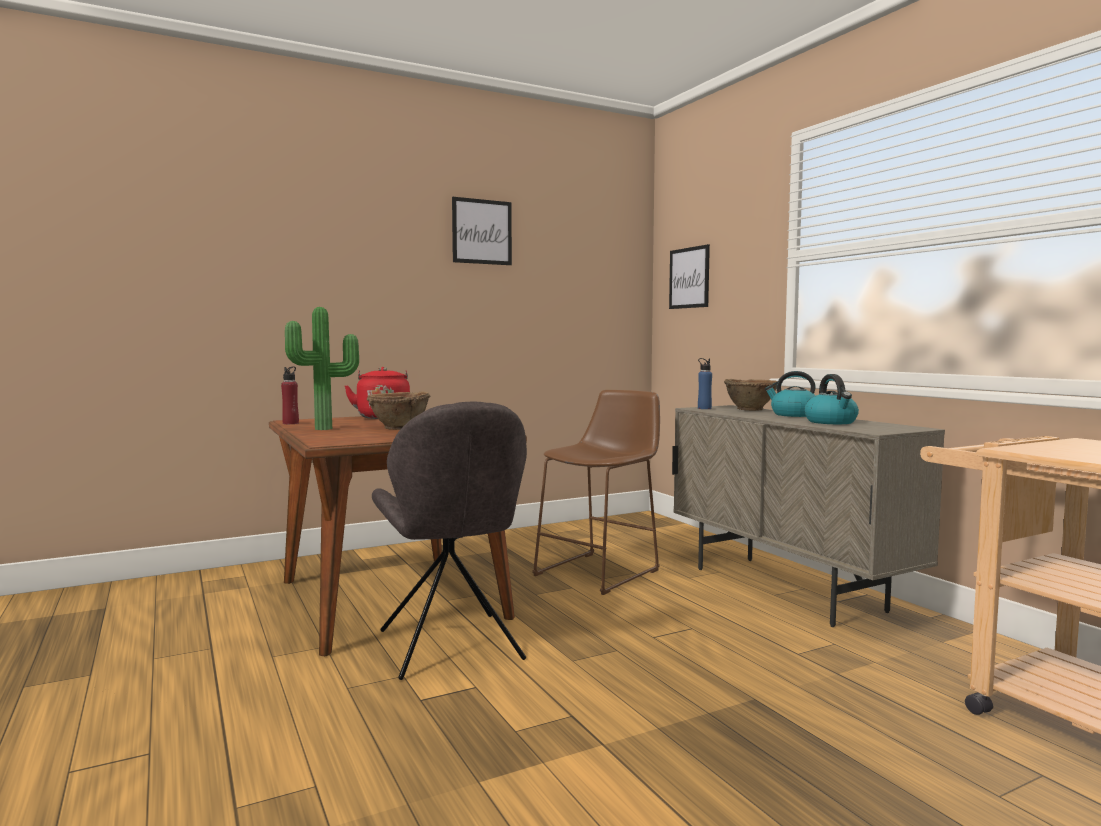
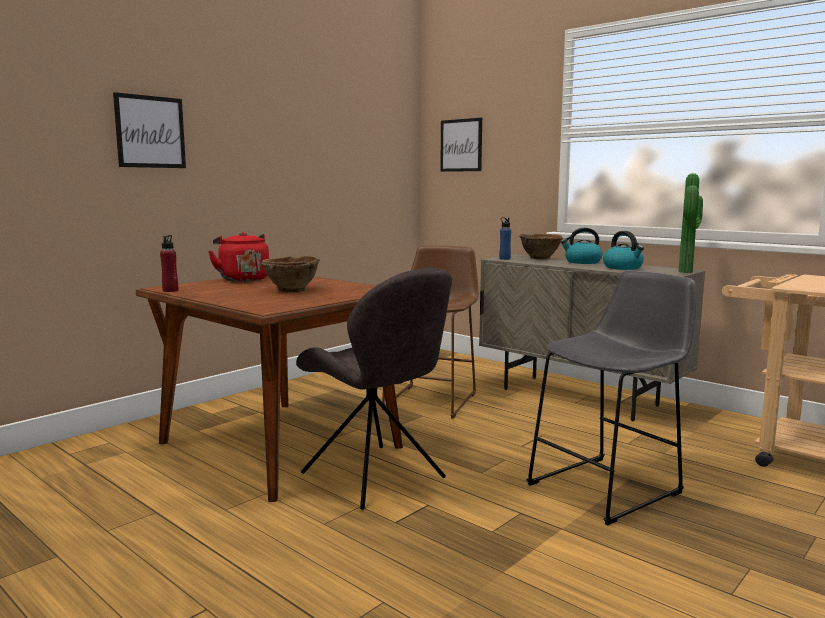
camera: 20 degrees left, 5 degrees up
(325, 429) = (224, 295): potted plant -> potted plant (688, 272)
(482, 232) = (291, 99): picture -> picture (150, 132)
(718, 704) = (610, 487): none -> grey stool

